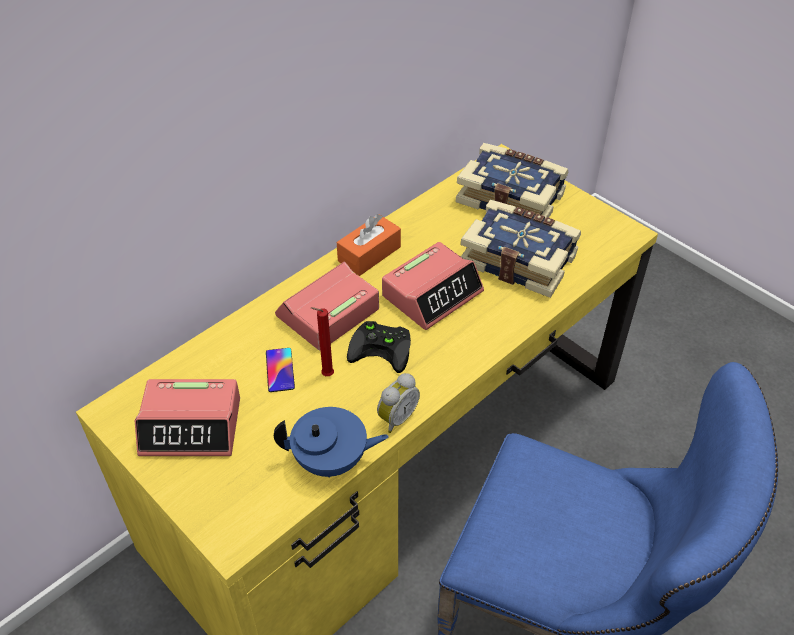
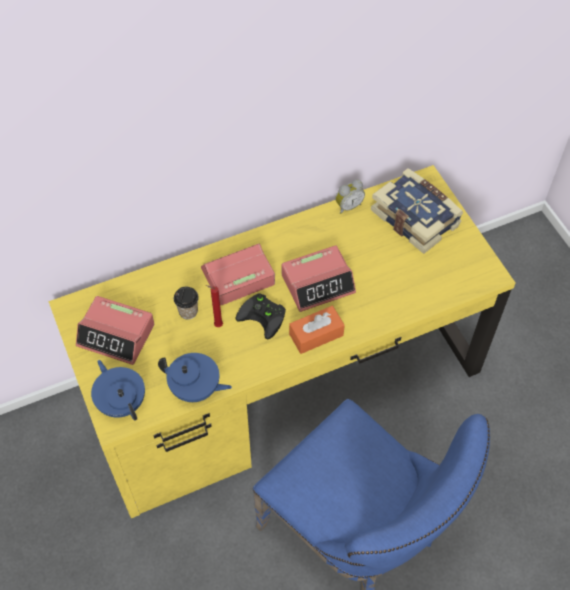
camera: 20 degrees right, 10 degrees up
(233, 509) = (122, 402): none -> blue teapot
(280, 370) = (188, 311): phone -> cup
(369, 254) = (287, 236): orange tissue box -> orange tissue box (316, 335)
(396, 417) = (250, 372): alarm clock -> alarm clock (348, 206)
(519, 259) = (395, 273): book -> none

